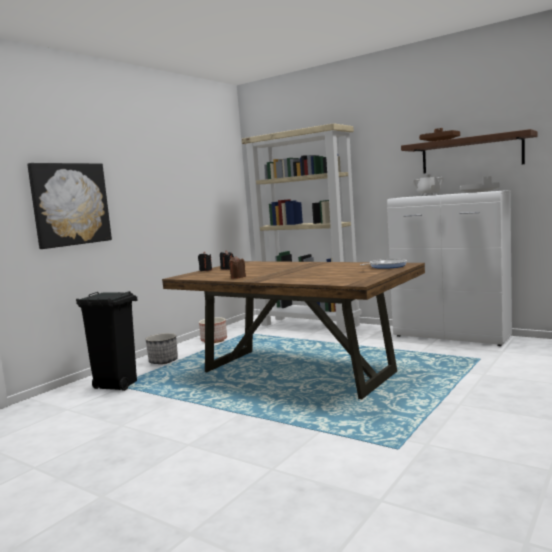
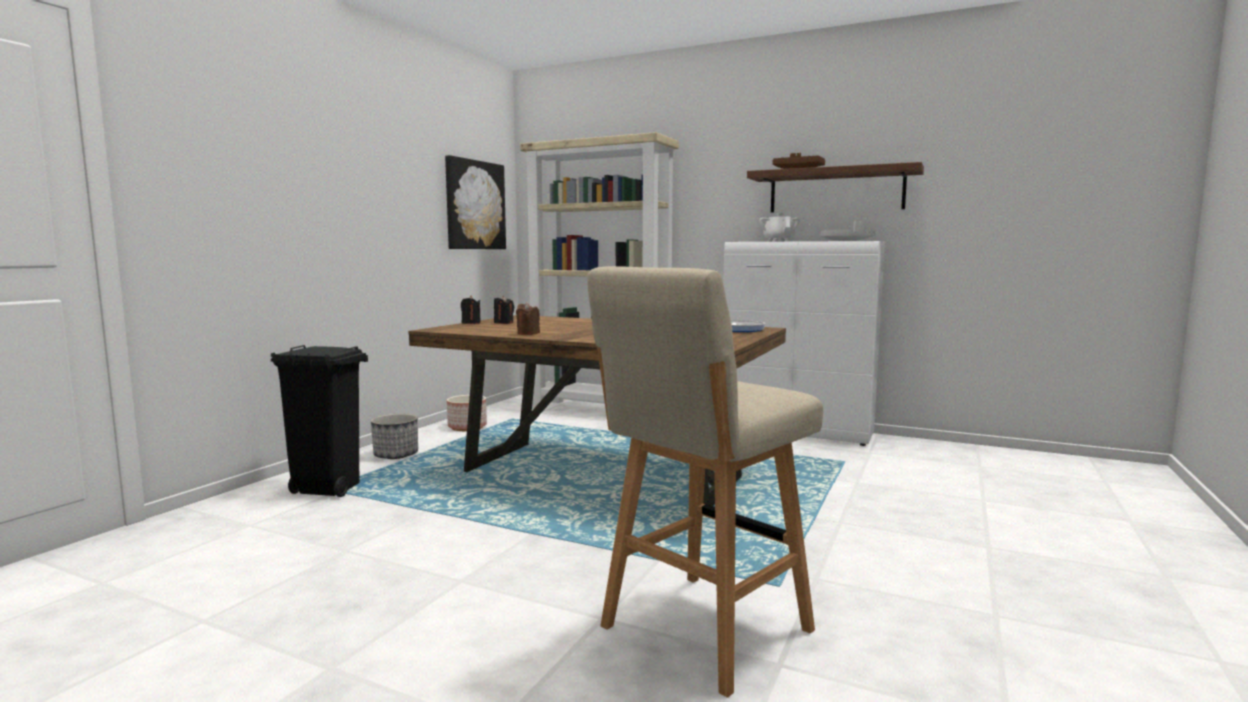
camera: 10 degrees left, 0 degrees up
(70, 204) = (266, 208): picture -> picture (475, 205)
(335, 478) = (701, 631): none -> beige stool

